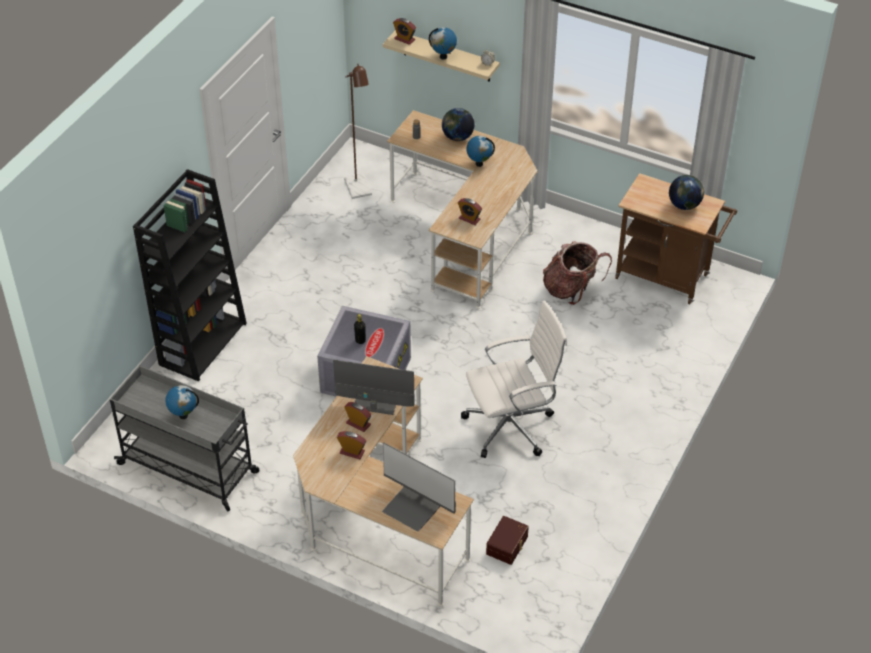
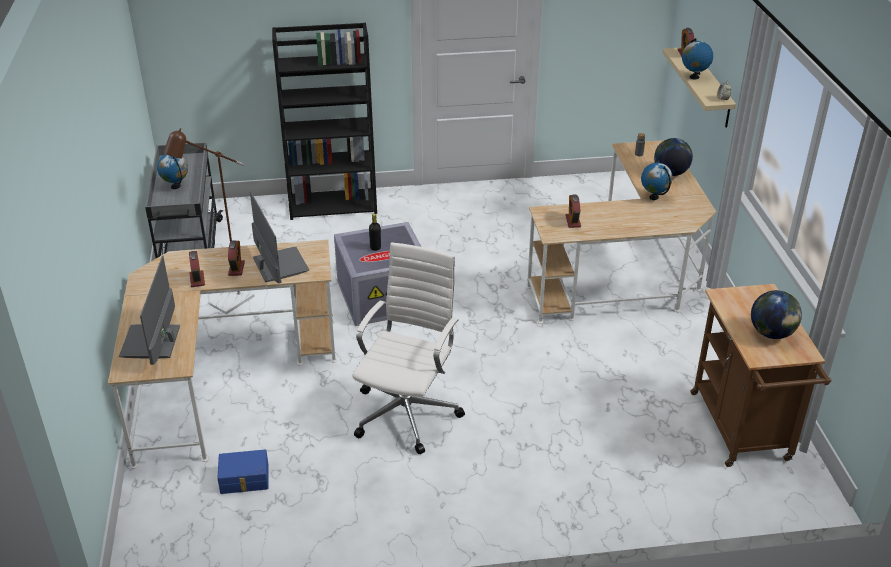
camera: 55 degrees right, 10 degrees down
(359, 191) = (596, 199): brown floor lamp -> brown floor lamp (226, 304)
(508, 545) = (244, 480): brown storage box -> blue storage box
(512, 426) = (408, 411): white office chair -> white office chair turned 105 degrees counterclockwise
(571, 289) = (637, 370): backpack -> none

